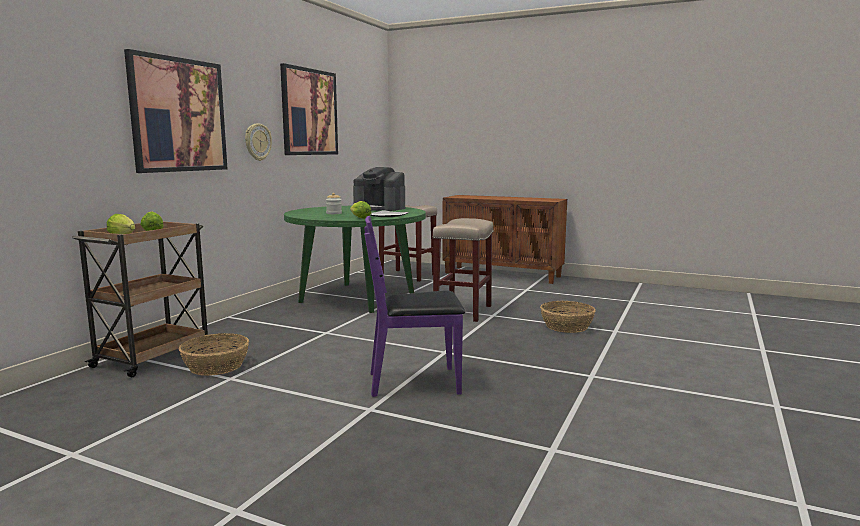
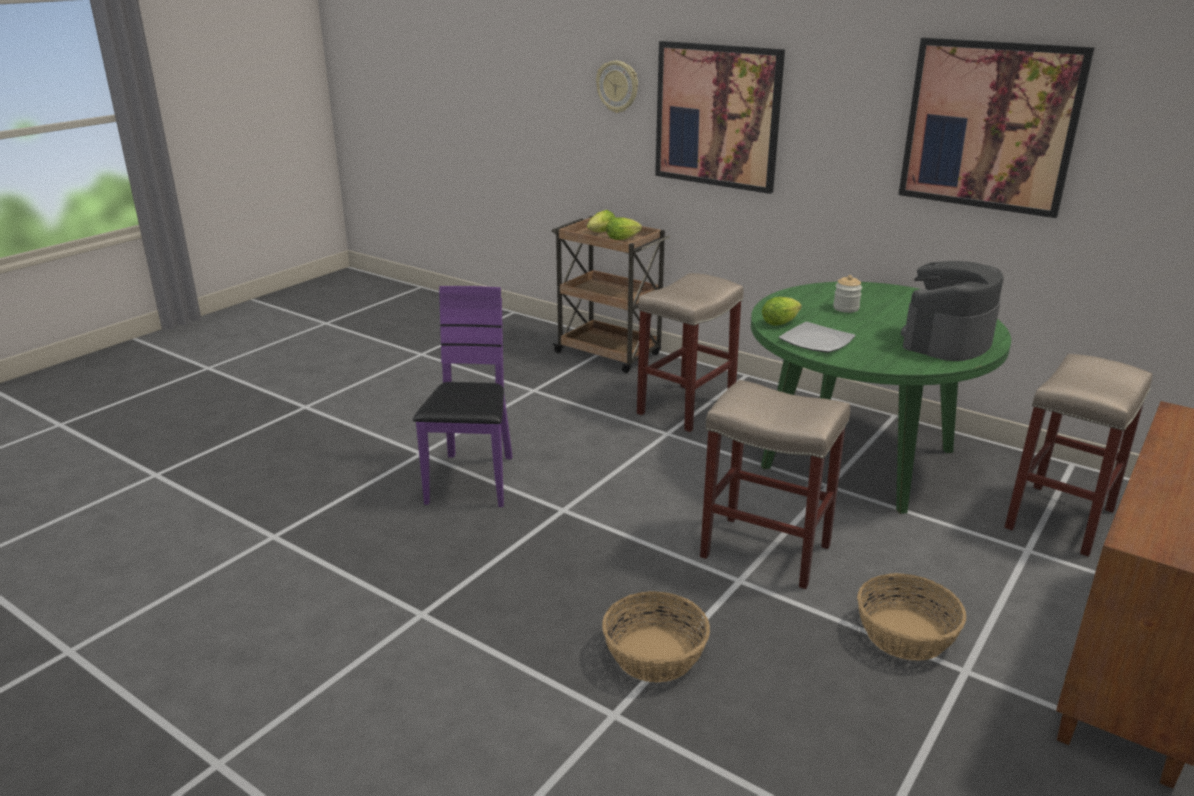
camera: 100 degrees right, 15 degrees up
(216, 366) = (570, 382): basket -> basket (906, 634)
(257, 142) = (843, 164): wall clock -> wall clock (617, 86)
(282, 329) = (686, 407): none -> beige stool

